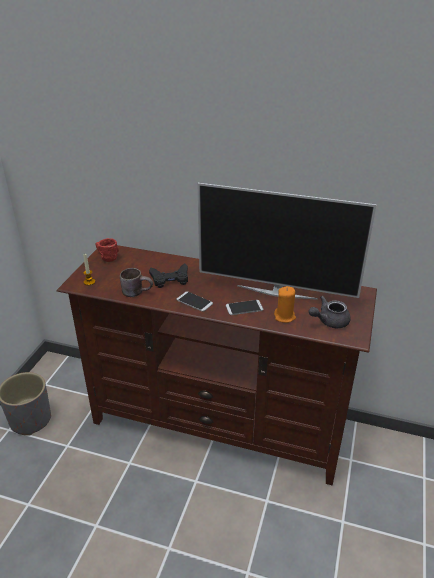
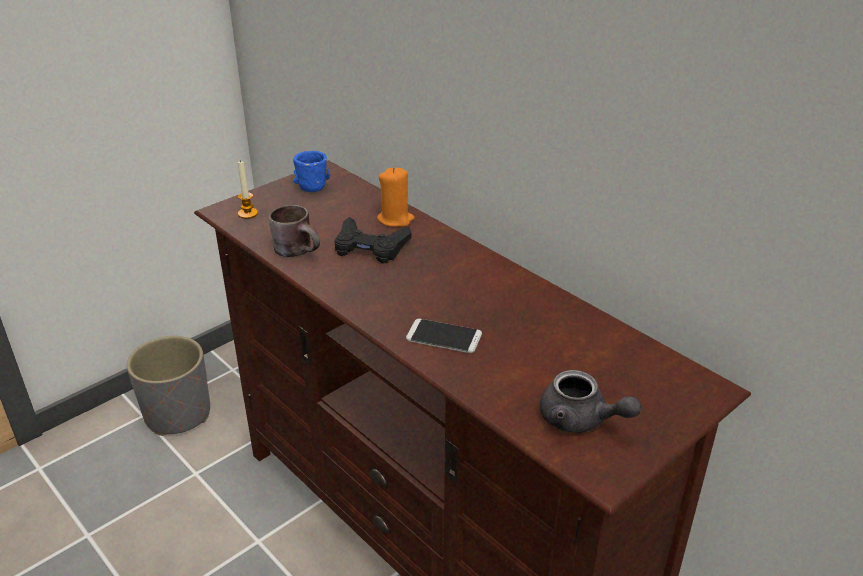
camera: 30 degrees right, 0 degrees up
(105, 257) = (309, 182): red mug -> blue mug
(194, 302) = (371, 297): phone -> none
(277, 291) = (532, 328): television -> none
(285, 317) = (502, 379): orange candle -> orange candle (395, 219)
(329, 321) = (580, 420): grey teapot -> grey teapot turned 150 degrees counterclockwise

